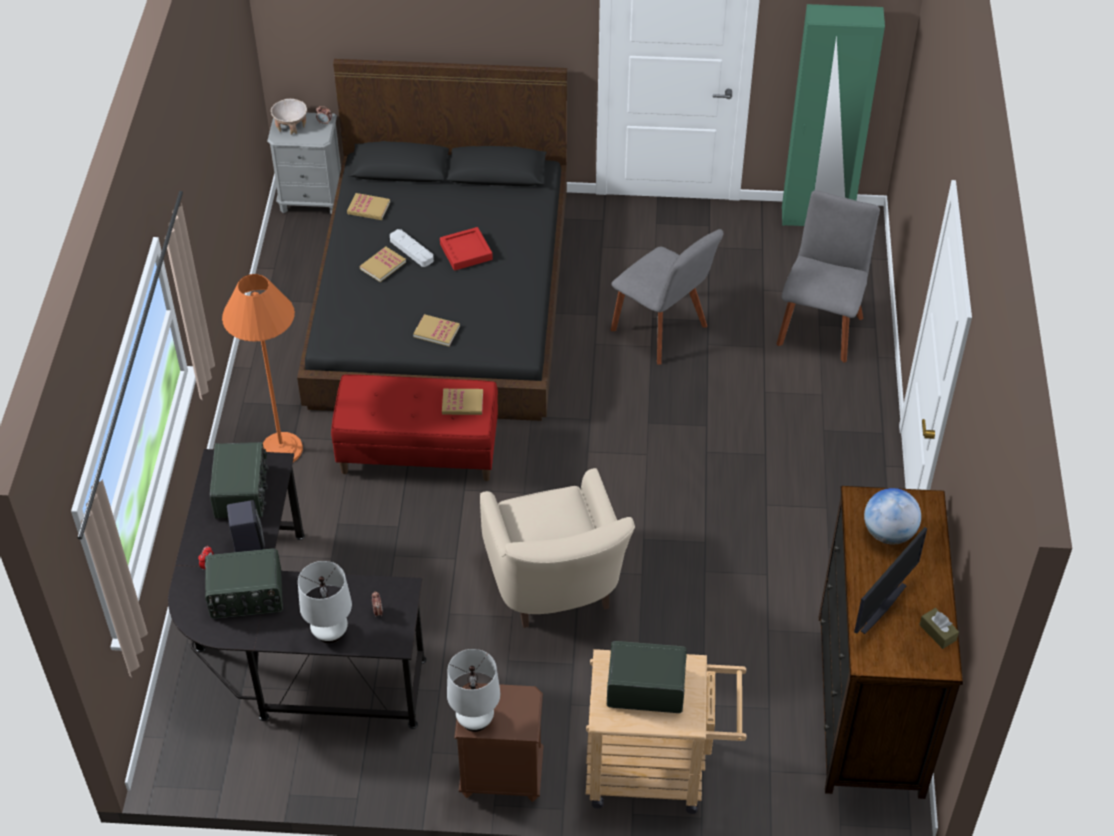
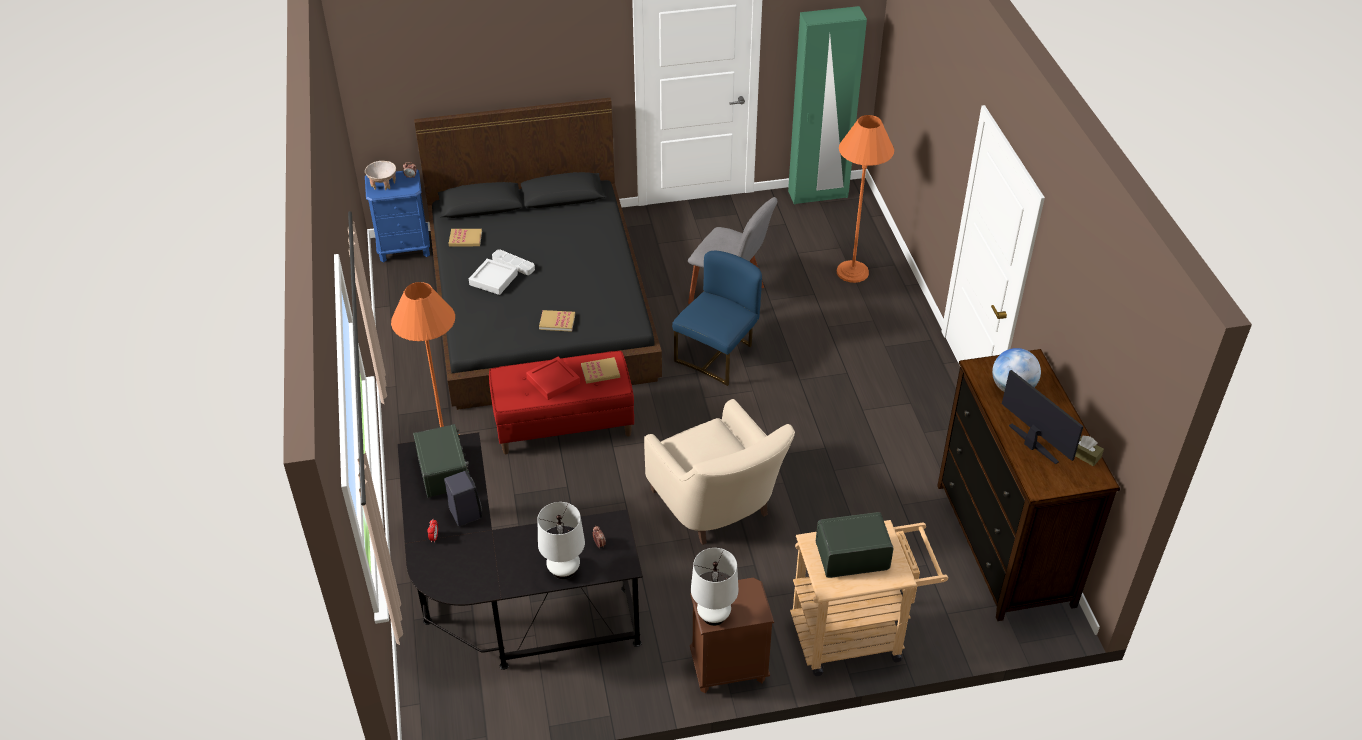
camera: 15 degrees left, 5 degrees down
(246, 596) = (478, 556): radio -> none
(312, 199) = (404, 248): grey nightstand -> blue nightstand
(383, 265) = (493, 280): book -> grey tray
(466, 252) = (559, 258): red tray -> red tray (553, 381)
(622, 402) = (718, 355): none -> blue chair
(820, 327) = (852, 272): grey chair -> orange floor lamp
(881, 607) = (1031, 444): monitor -> monitor turned 60 degrees counterclockwise

